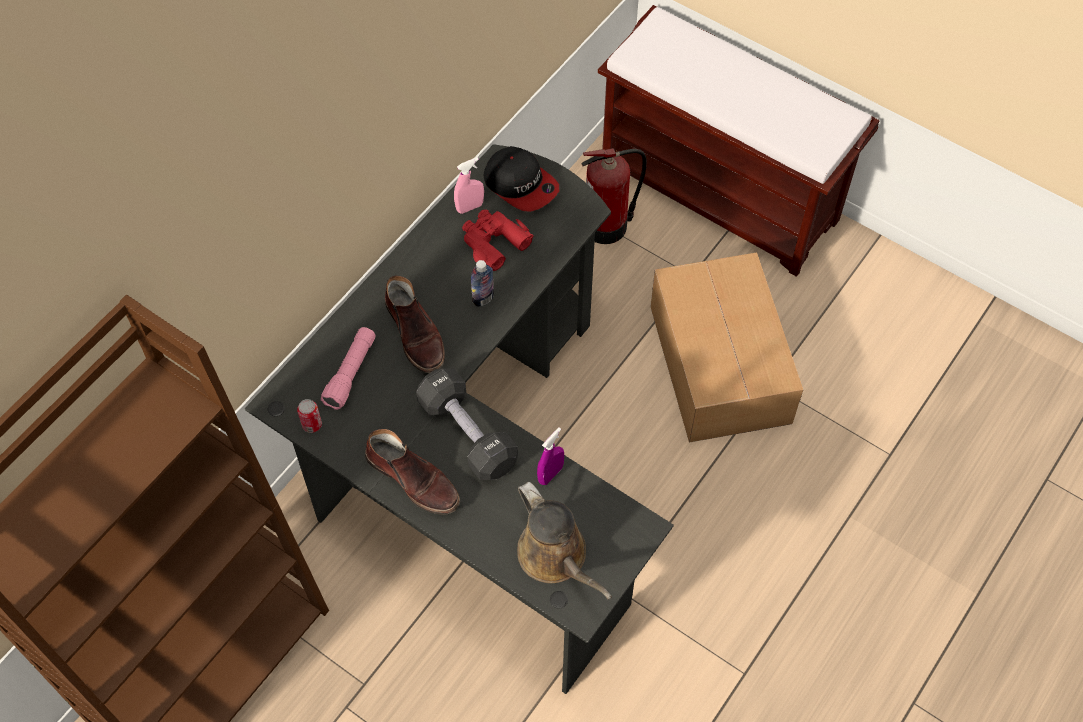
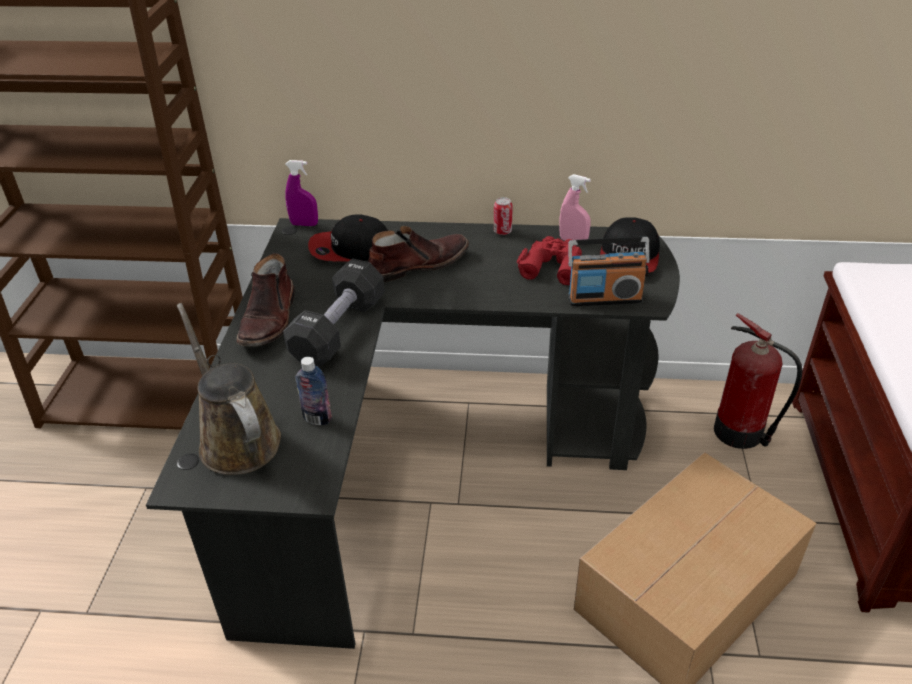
camera: 60 degrees right, 20 degrees down
(312, 425) = (286, 251): can -> can (502, 231)
(351, 373) = (351, 249): pink flashlight -> cap
(416, 334) = (418, 264): brown boot -> brown boot turned 150 degrees counterclockwise
(483, 299) = (488, 283): bottle -> bottle (317, 418)
(550, 474) = (332, 397): purple spray bottle -> purple spray bottle (304, 224)
(556, 557) = (236, 438): brown watering can -> brown watering can turned 120 degrees clockwise
(561, 235) = (604, 298): none -> radio

